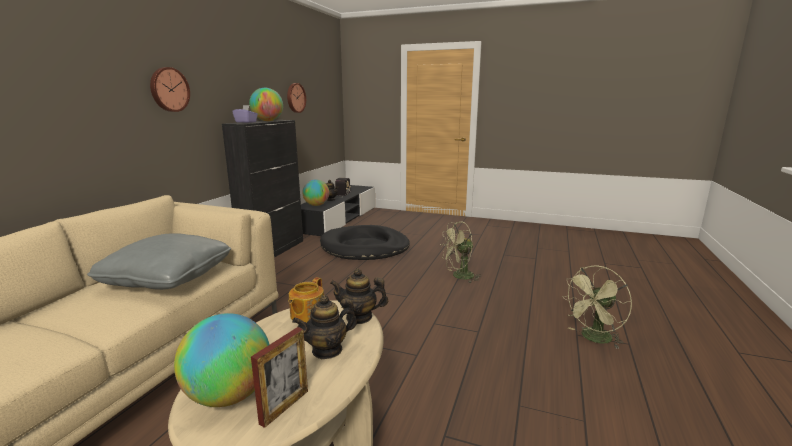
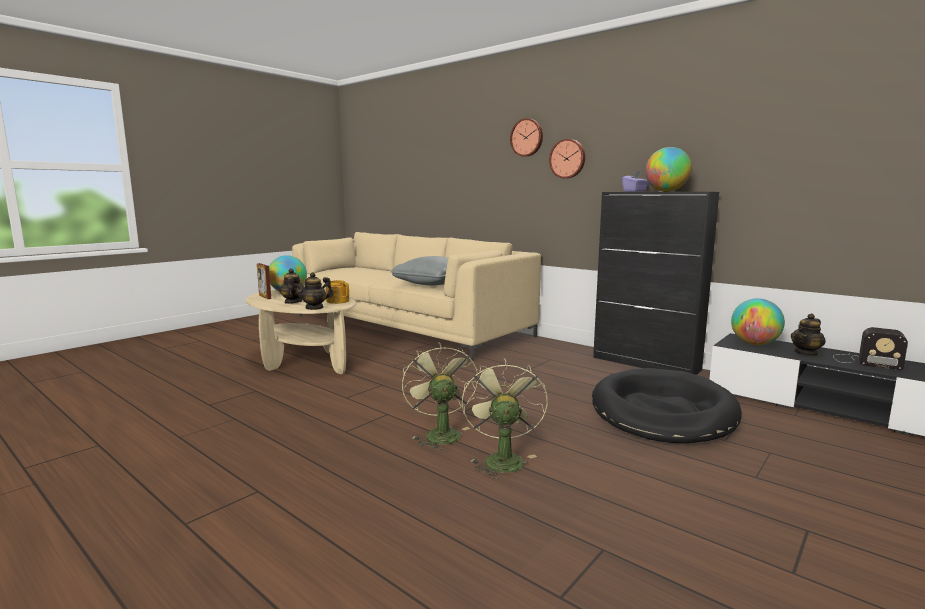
camera: 110 degrees right, 5 degrees down
(295, 98) = (801, 157): wall clock -> wall clock (527, 137)
(359, 317) = (314, 307): teapot -> teapot turned 150 degrees counterclockwise
(593, 339) = (234, 499): green fan -> green fan (439, 433)

